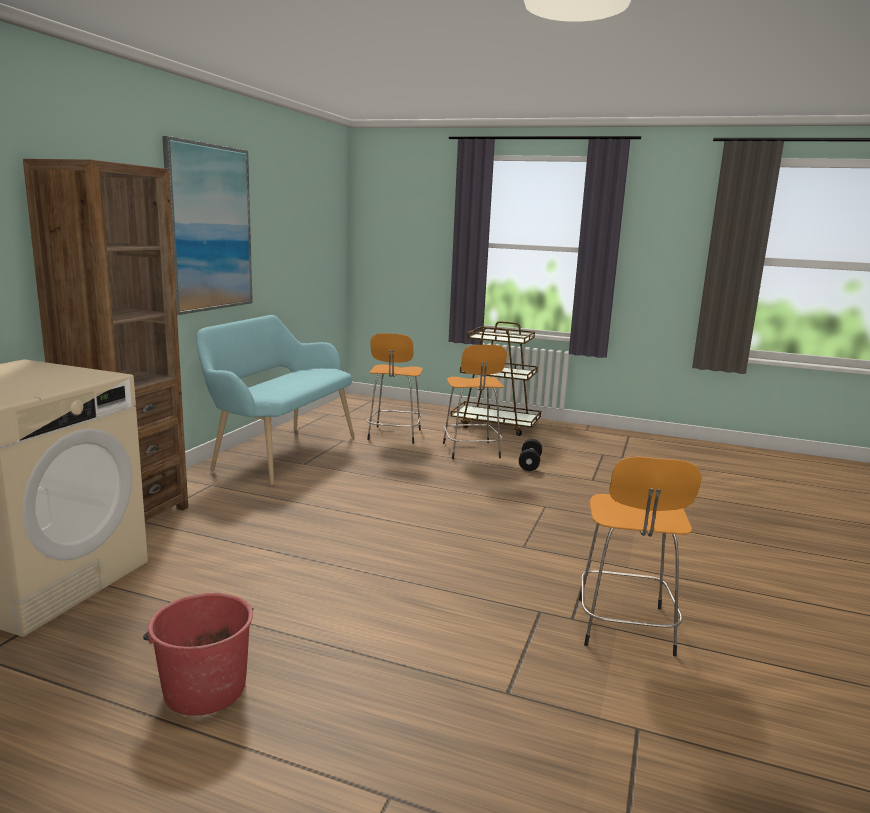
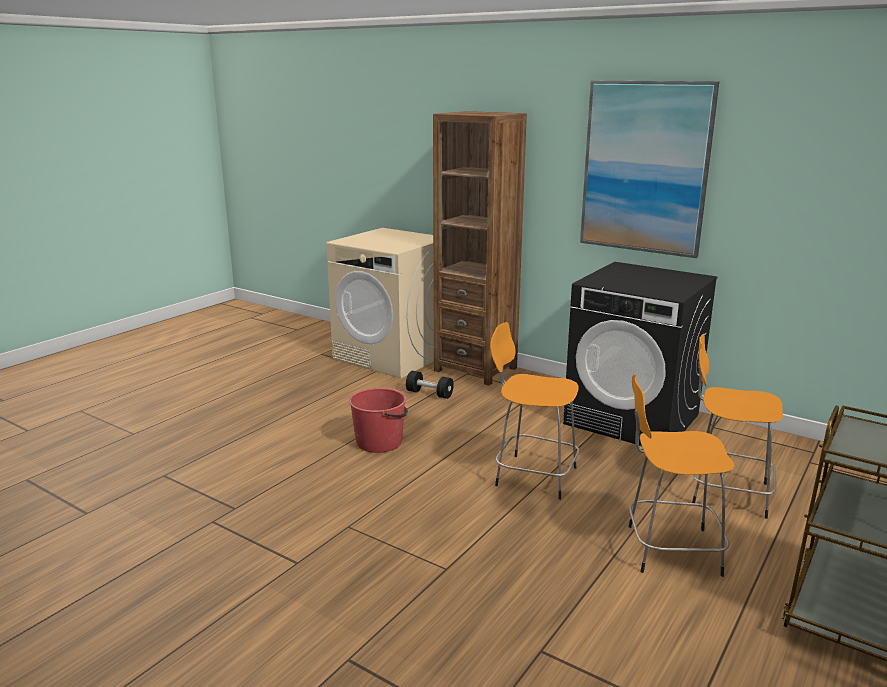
camera: 105 degrees right, 5 degrees up
(204, 689) = (252, 396): red bucket -> red bucket (380, 442)
(280, 452) = (632, 419): turquoise bench -> black washing machine
(529, 464) = (616, 597): black dumbbell -> black dumbbell (429, 394)
(624, 628) = (177, 544): orange stool -> orange stool (533, 475)

